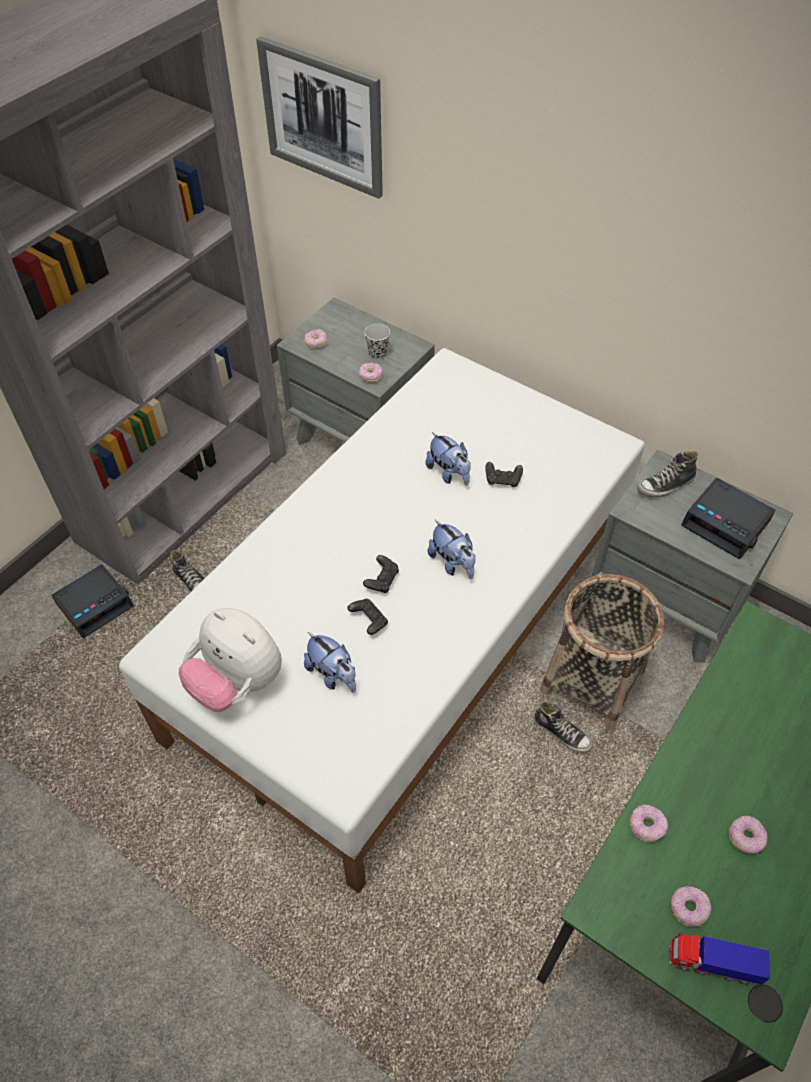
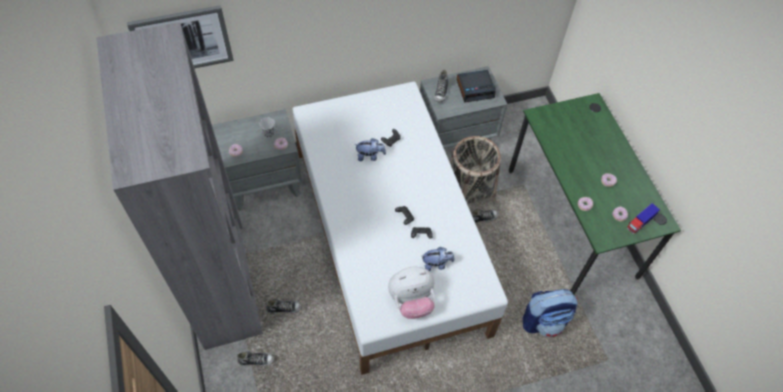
camera: 55 degrees left, 5 degrees up
(95, 604) = (256, 360): alarm clock -> shoe
(452, 563) = (418, 187): plush toy -> none
(455, 962) = (544, 321): none -> backpack

